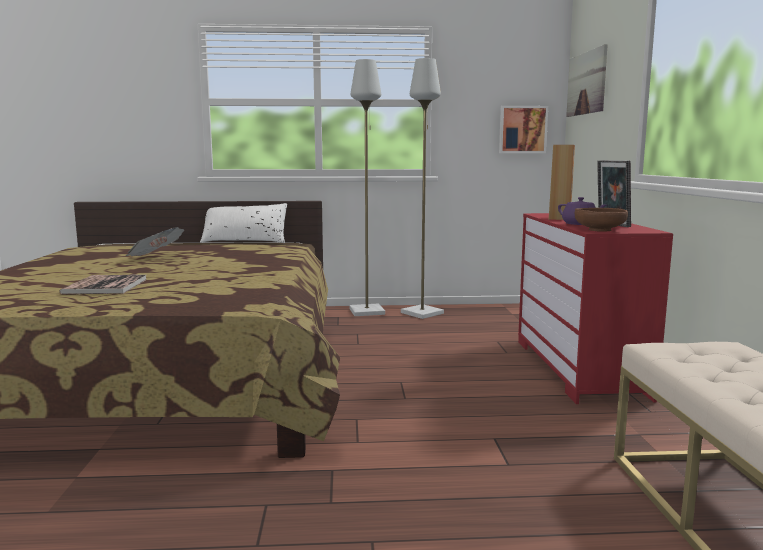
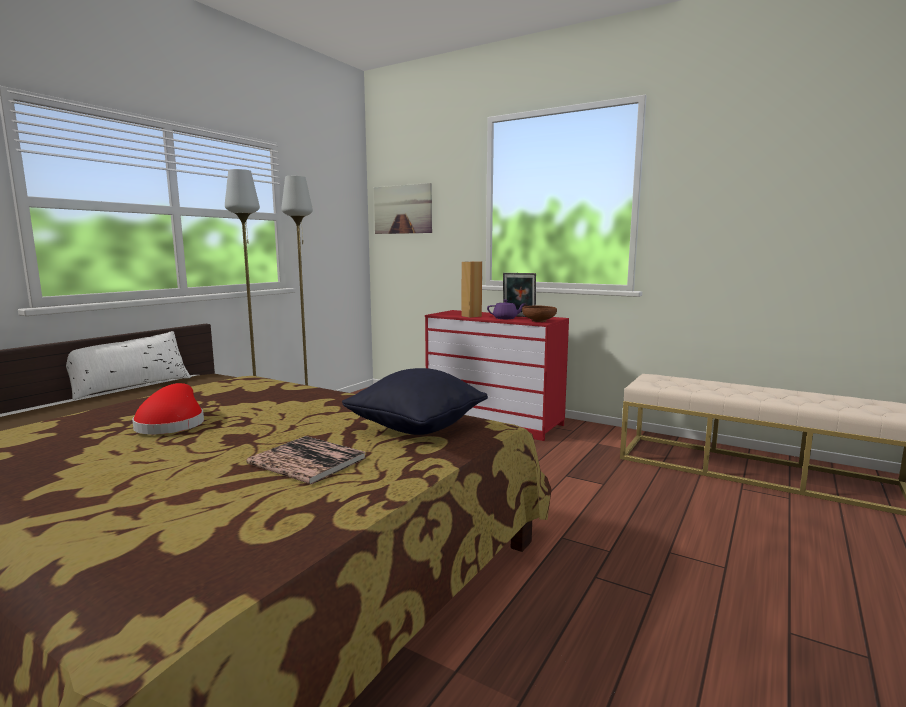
camera: 55 degrees left, 0 degrees up
(156, 258) = (172, 424): newspaper -> red hat
(212, 291) = (416, 428): none -> black pillow
(522, 129) = (345, 243): picture -> none

